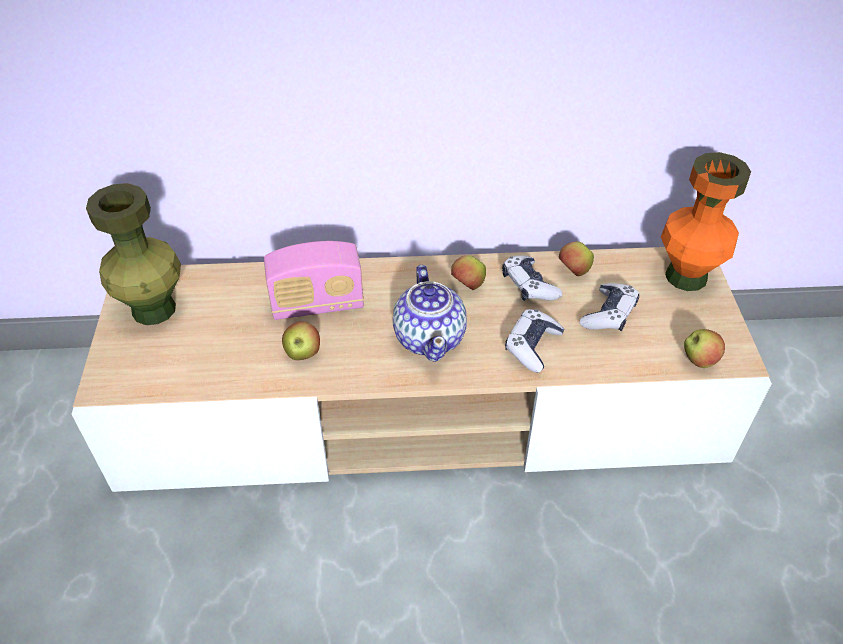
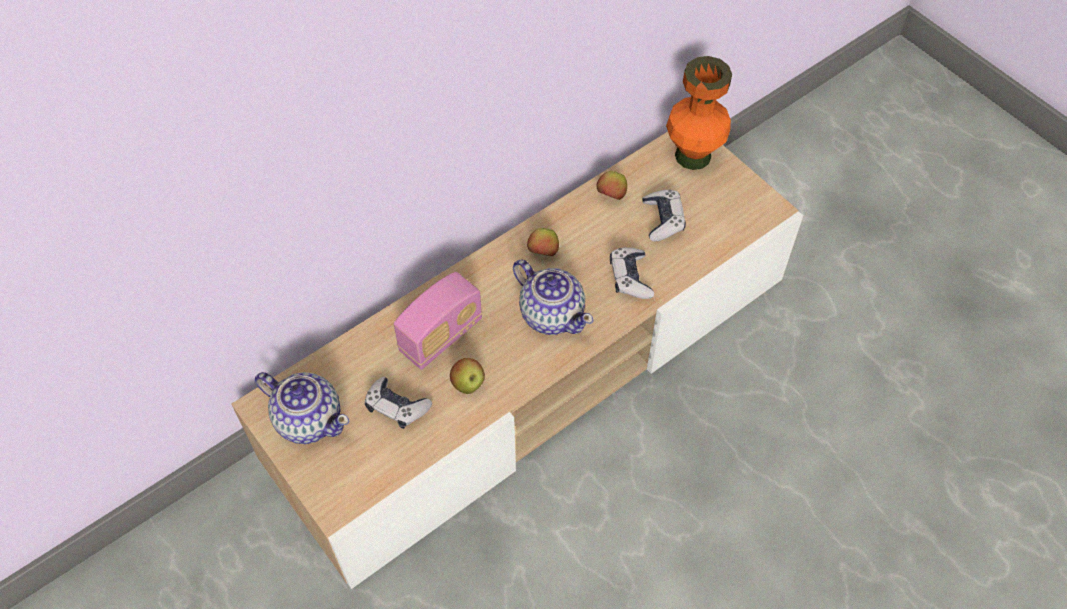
camera: 35 degrees left, 10 degrees up
(154, 309) = (308, 419): green vase -> teapot
(529, 285) = (588, 227): game controller -> game controller (396, 407)
(699, 360) = (747, 224): apple -> none

